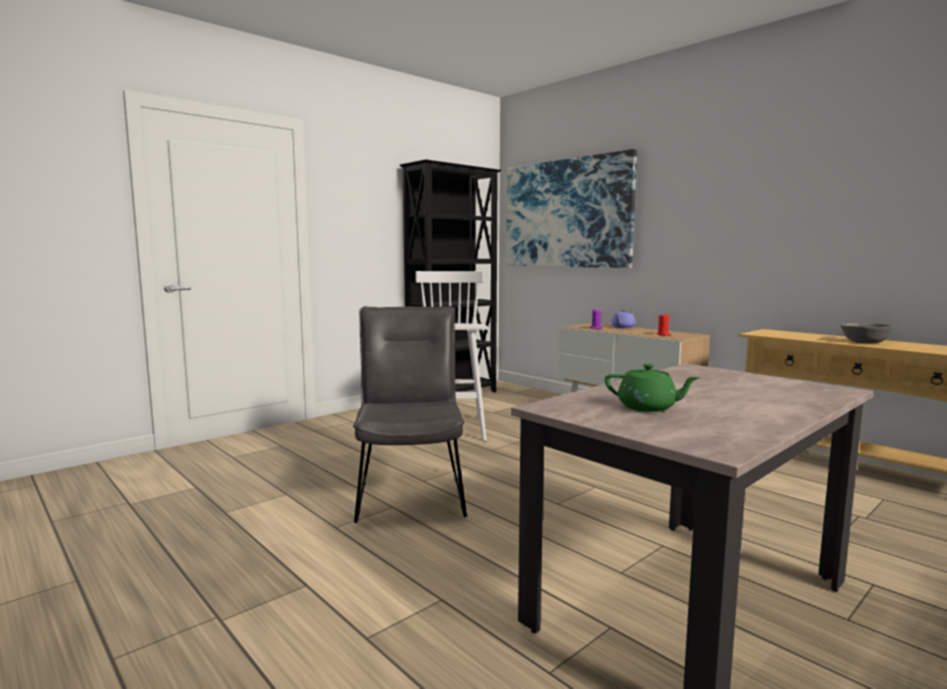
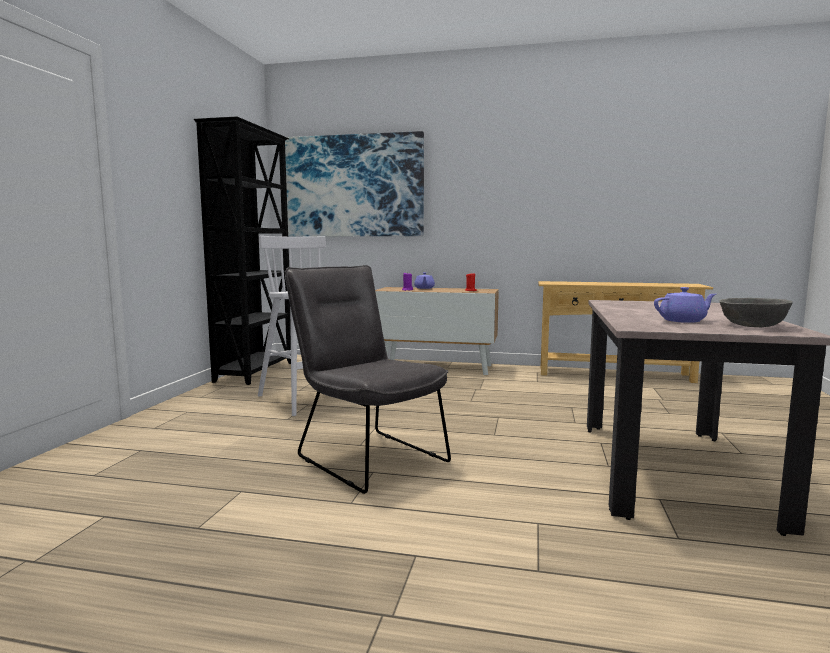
camera: 35 degrees left, 0 degrees up
(648, 407) = (683, 321): green teapot -> purple teapot
(864, 342) = (620, 284): grey bowl -> grey bowl (752, 325)

